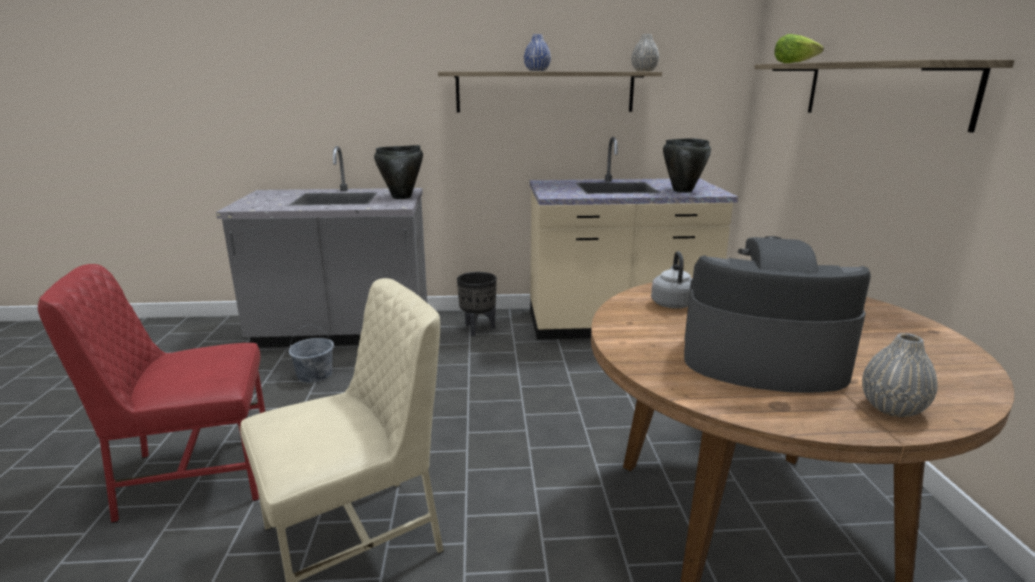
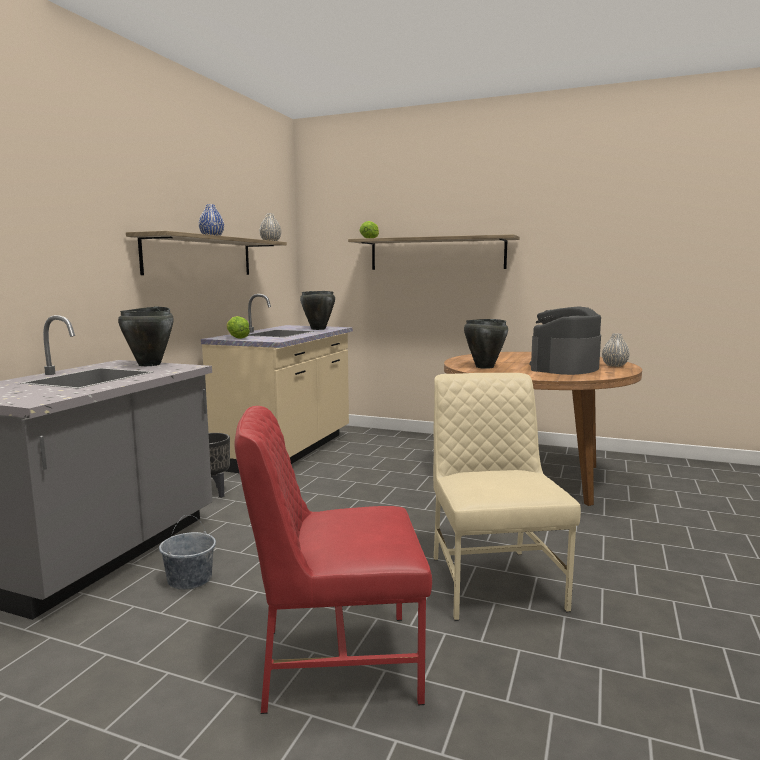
camera: 65 degrees left, 10 degrees down
(195, 475) = (336, 662): red chair -> red chair turned 75 degrees clockwise
(551, 185) = (237, 338): none -> lettuce
(672, 303) = (484, 367): grey kettle -> black cooking pot

